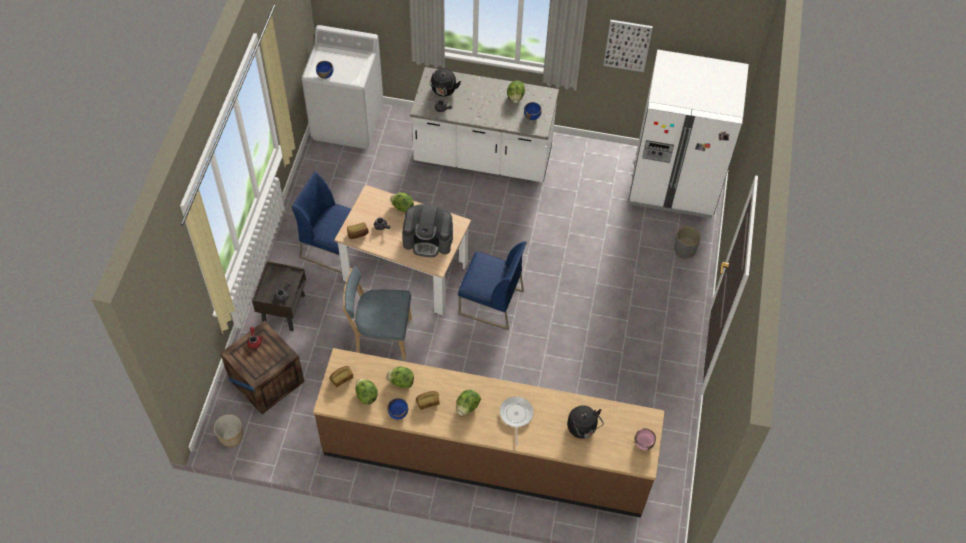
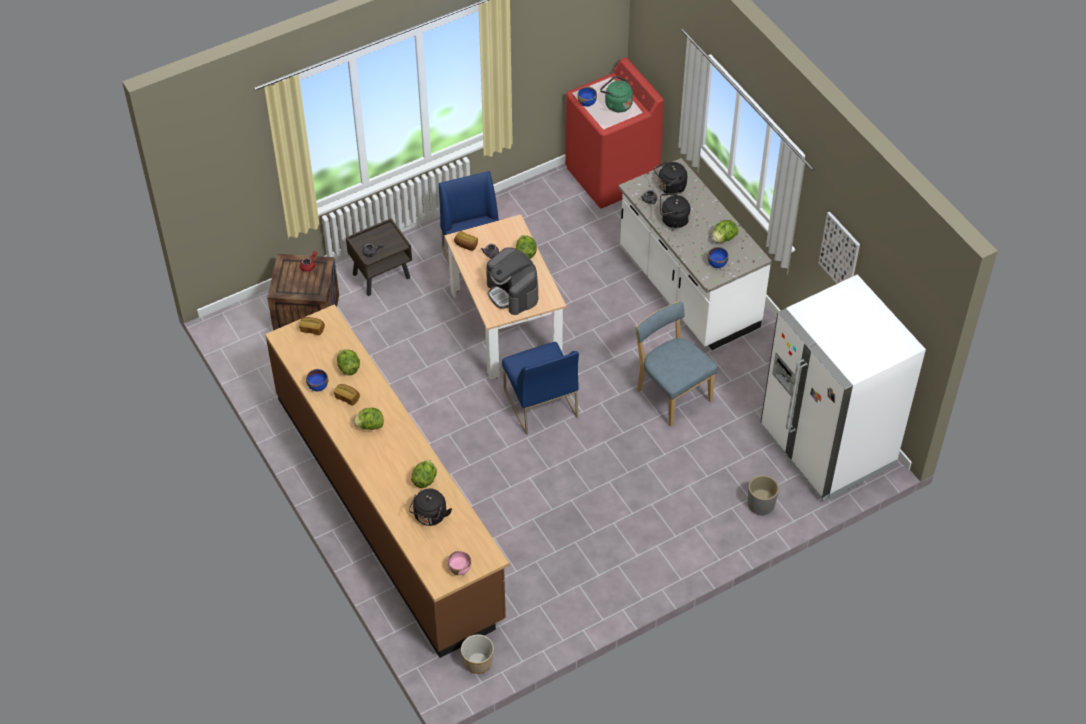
camera: 50 degrees right, 5 degrees down
(231, 436) = (235, 330): planter -> planter (478, 661)
(345, 61) = (616, 104): none -> green kettle
(348, 122) = (612, 176): white washing machine -> red washing machine
(366, 395) = (313, 355): lettuce -> lettuce (425, 479)
(380, 336) = (425, 354): blue chair -> blue chair (671, 393)
(472, 110) = (672, 220): none -> black kettle
(516, 416) = (395, 463): frying pan -> none

